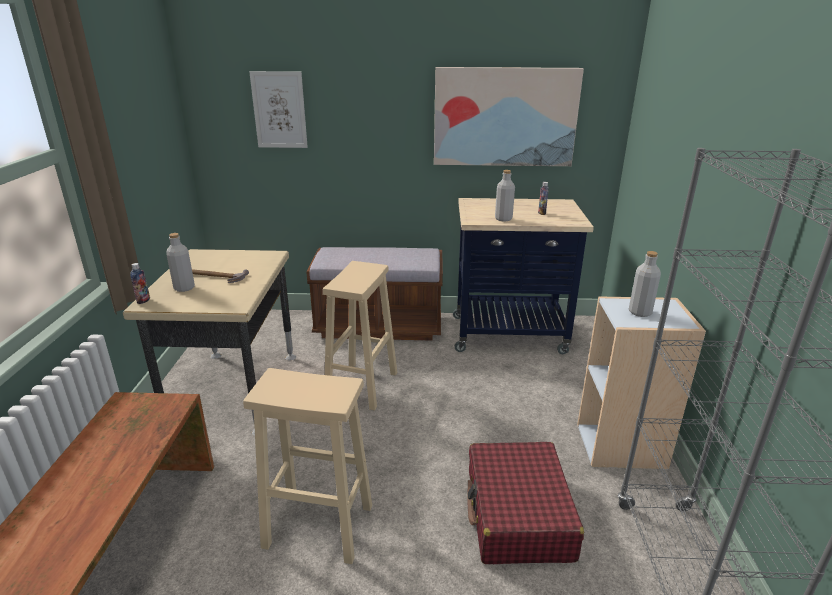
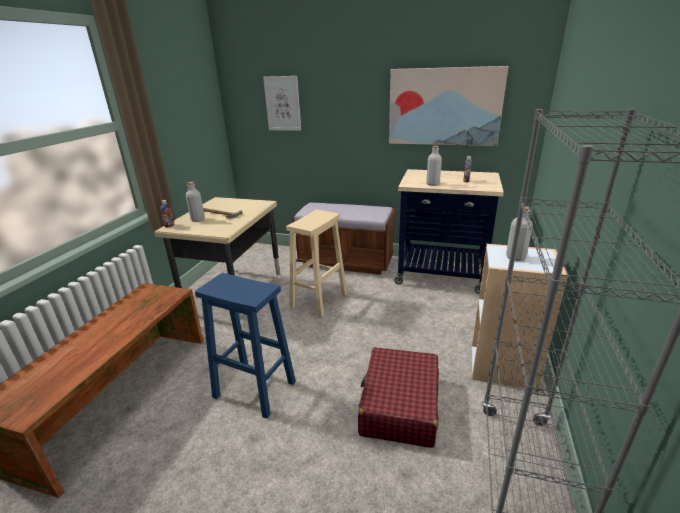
camera: 15 degrees right, 0 degrees up
(317, 526) = (253, 389): beige stool -> blue stool

